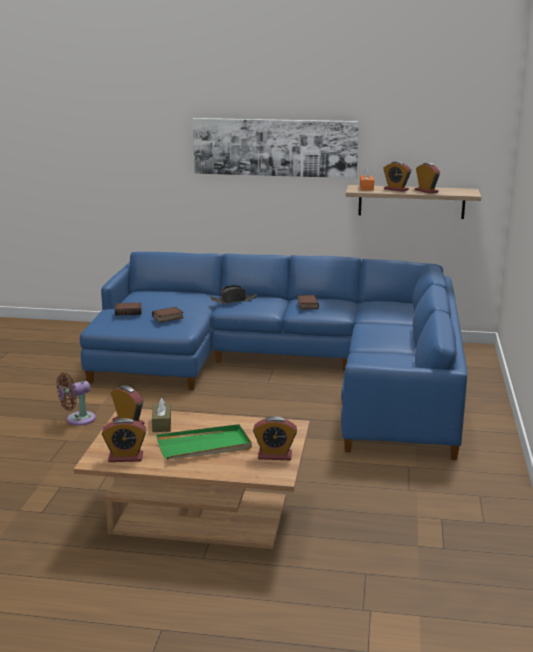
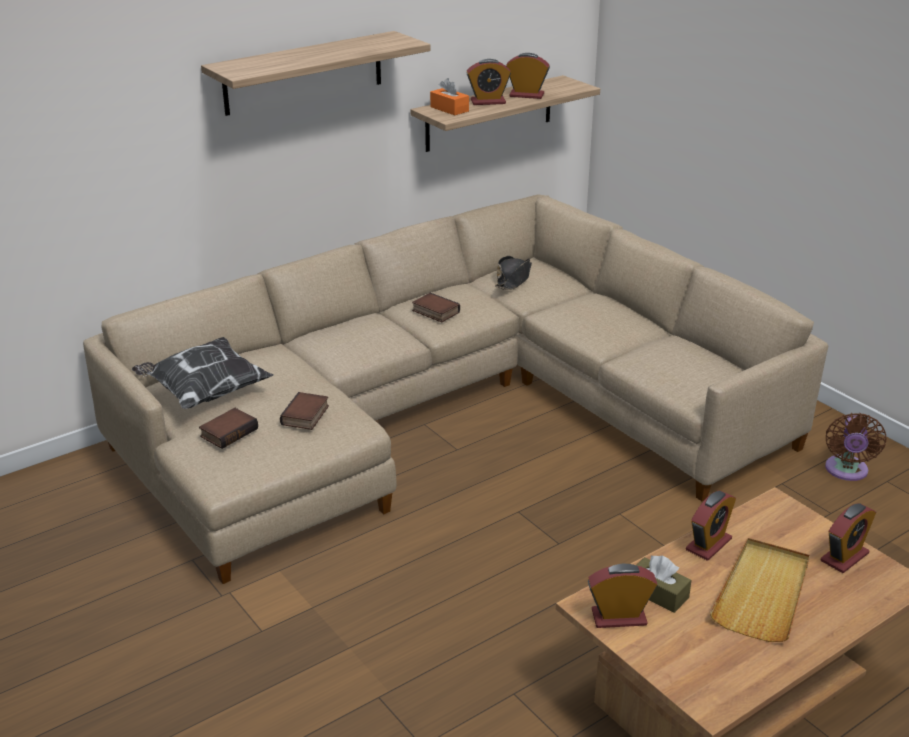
camera: 45 degrees left, 10 degrees up
(77, 419) = (328, 653): brown fan -> brown fan (846, 471)
(125, 457) = (728, 672): alarm clock -> alarm clock (708, 544)
(149, 298) = (204, 392): none -> pillow
(204, 446) = (762, 593): green tray -> beige tray
(234, 300) = (331, 344): black hat -> black hat (513, 279)
(275, 147) = (304, 73): picture -> shelf
(291, 369) = (447, 414): blue sofa -> beige sofa

